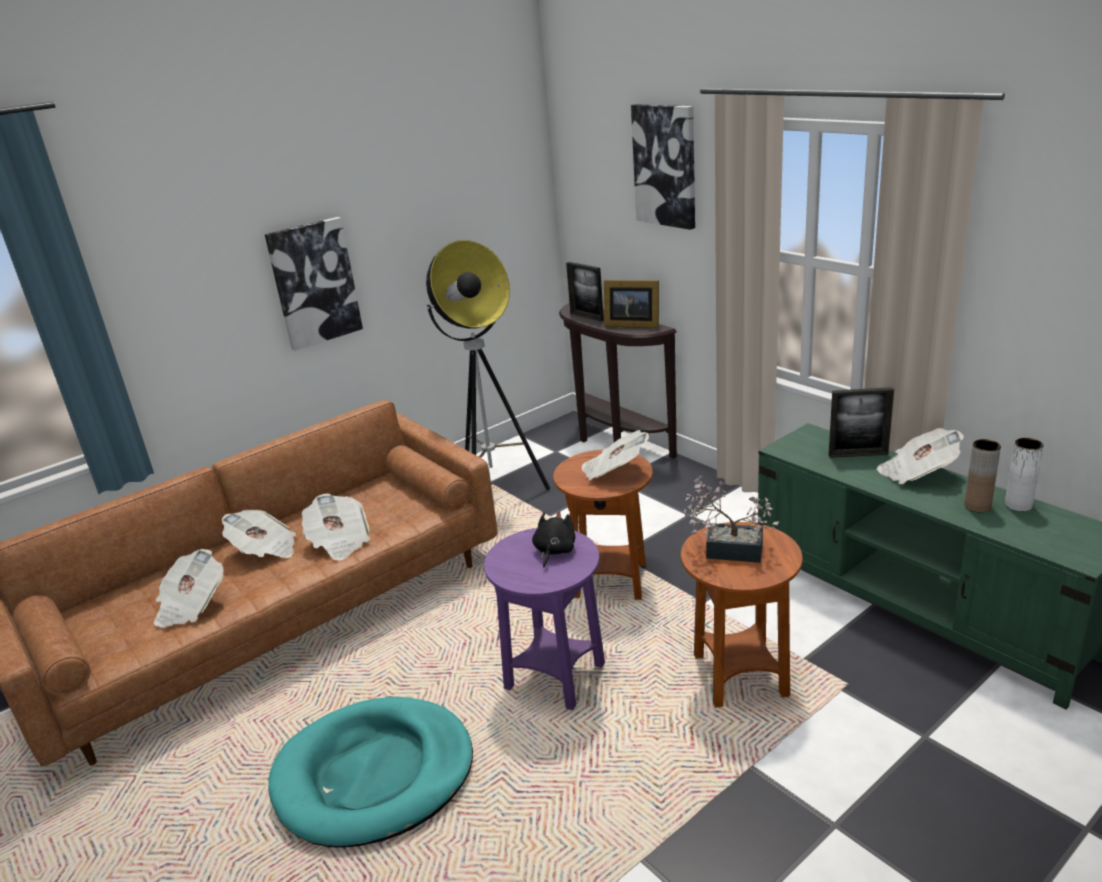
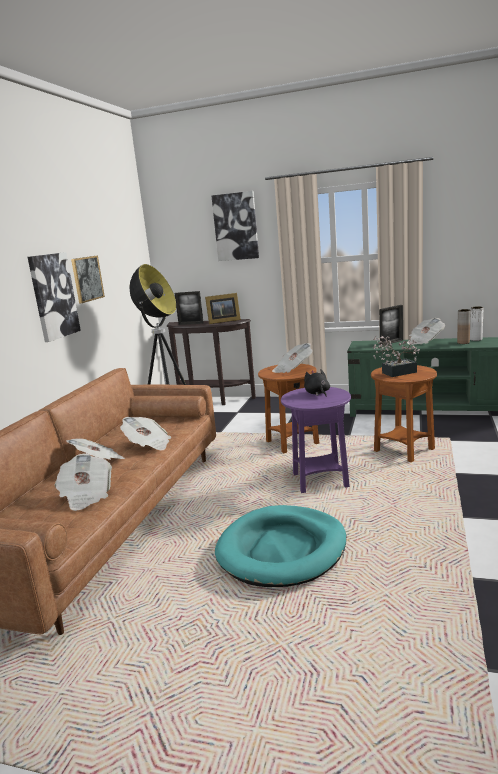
camera: 35 degrees left, 10 degrees down
(391, 248) = (87, 279): none -> picture

